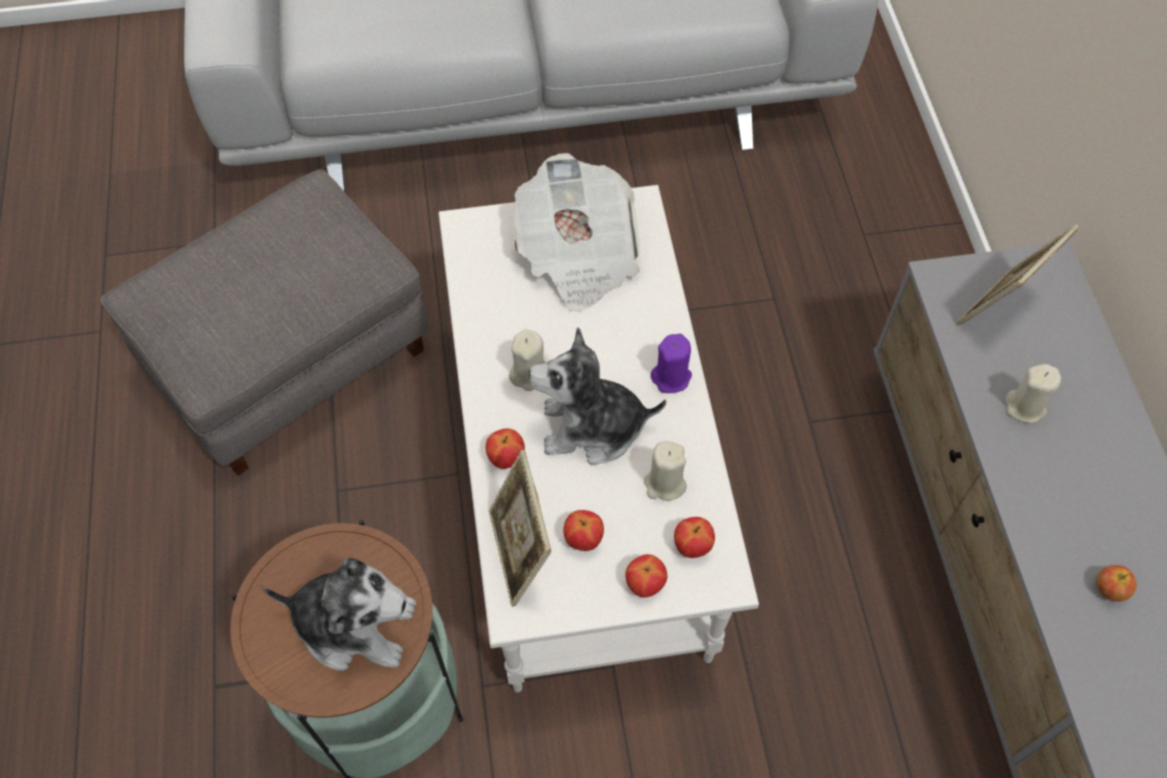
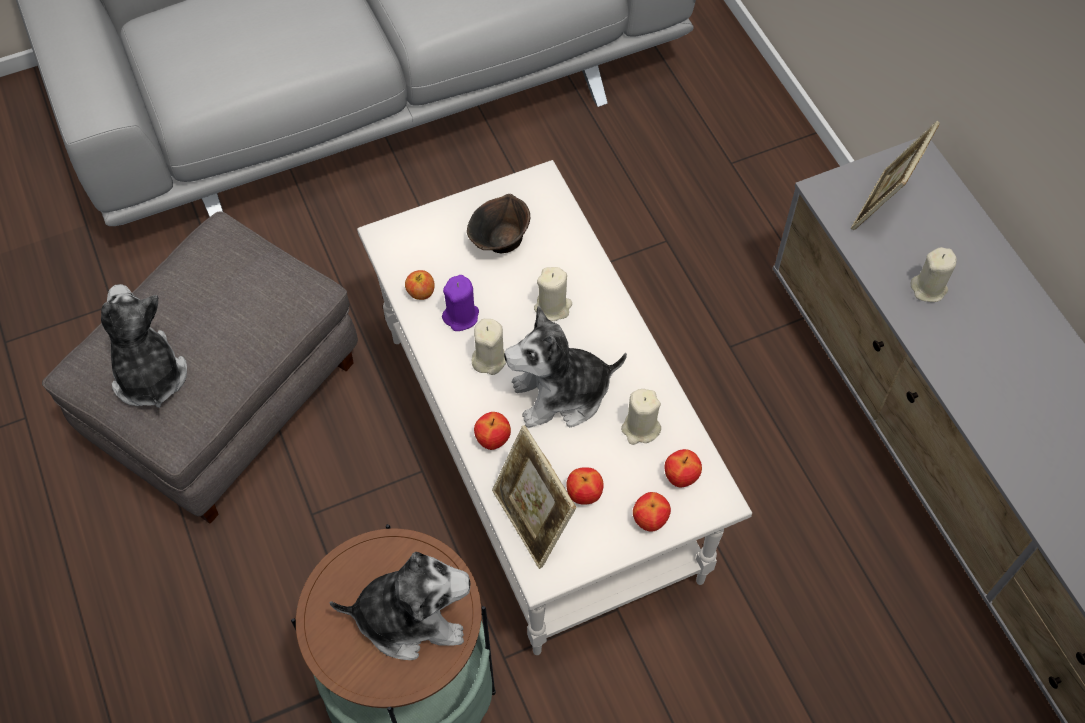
camera: 15 degrees left, 0 degrees up
(198, 312) = (149, 374): none -> plush toy
(577, 256) = (500, 241): newspaper -> brown bowl
(611, 335) = (553, 307): none -> beige candle
(671, 377) = (618, 332): purple candle -> purple candle (461, 316)
(1109, 589) = (1038, 427): apple -> apple (420, 292)

